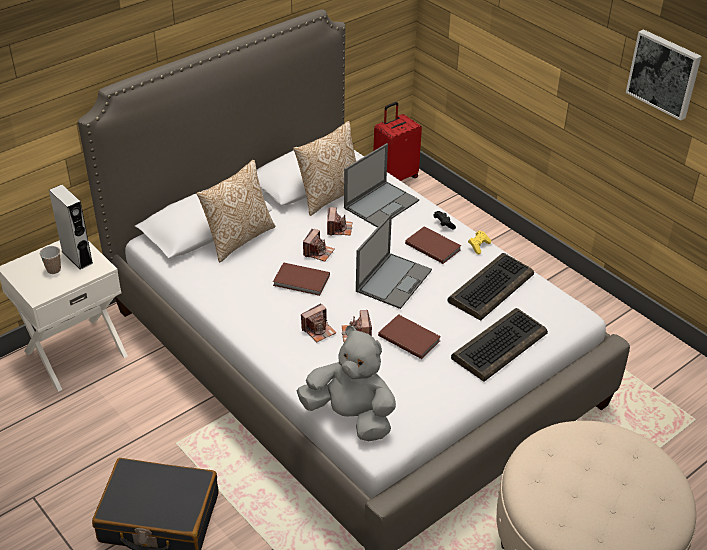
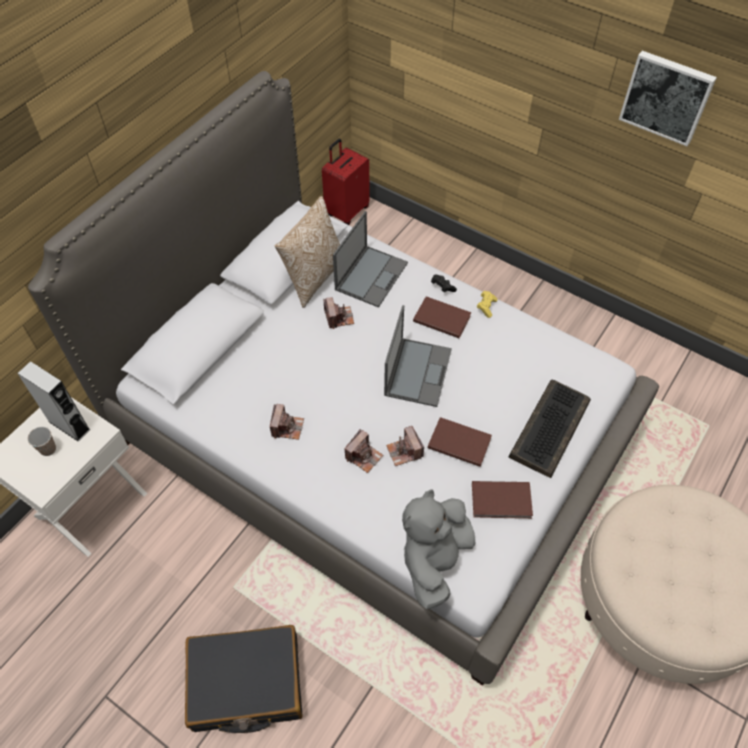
camera: 15 degrees left, 15 degrees up
(238, 239) = (238, 356): pillow -> none
(301, 281) = (324, 396): brown book -> brown book (502, 502)
(318, 252) = (328, 354): camera -> camera (287, 427)
(350, 416) = (434, 560): grey plush toy -> grey plush toy turned 75 degrees counterclockwise
(491, 287) = (516, 356): keyboard -> none

